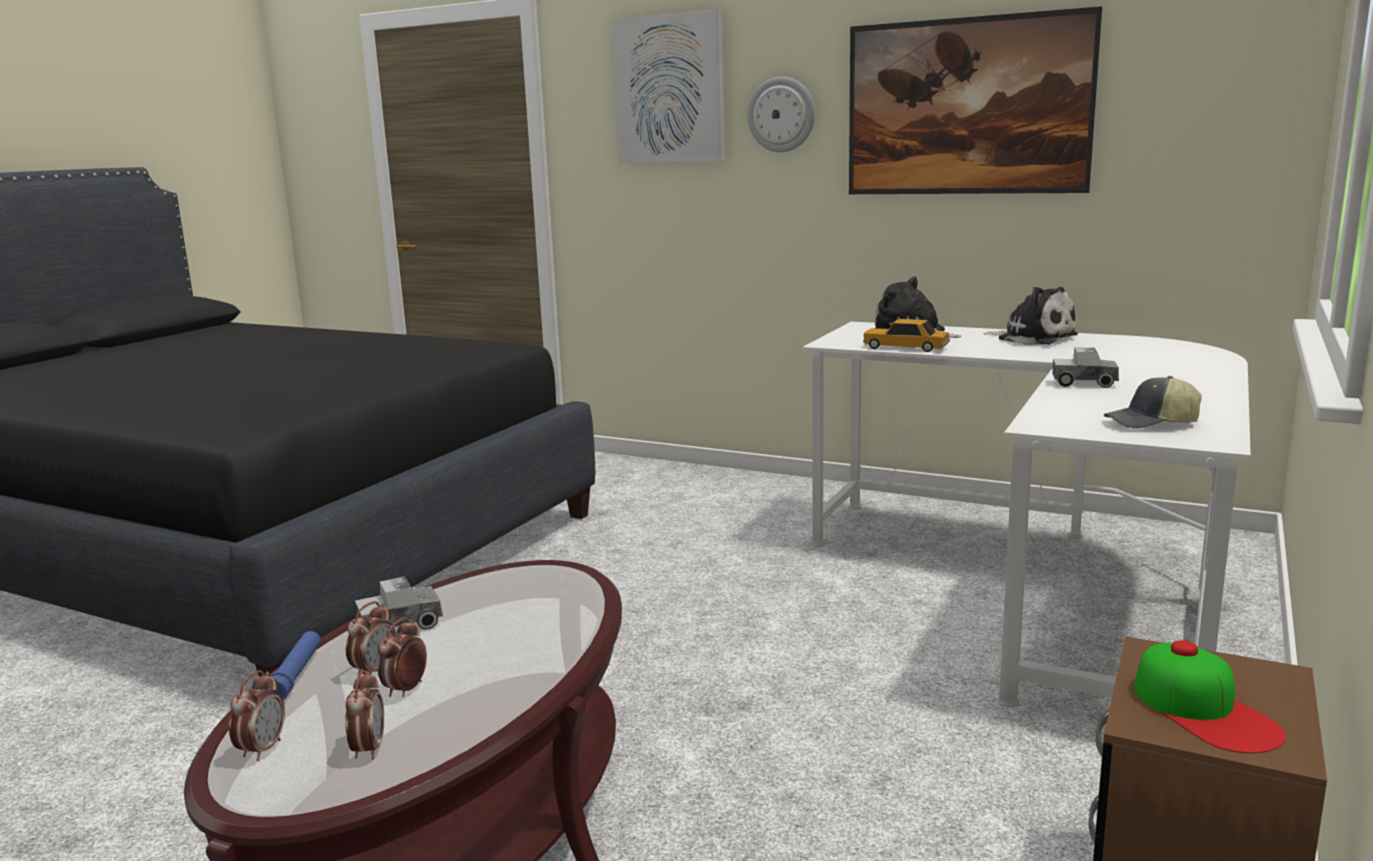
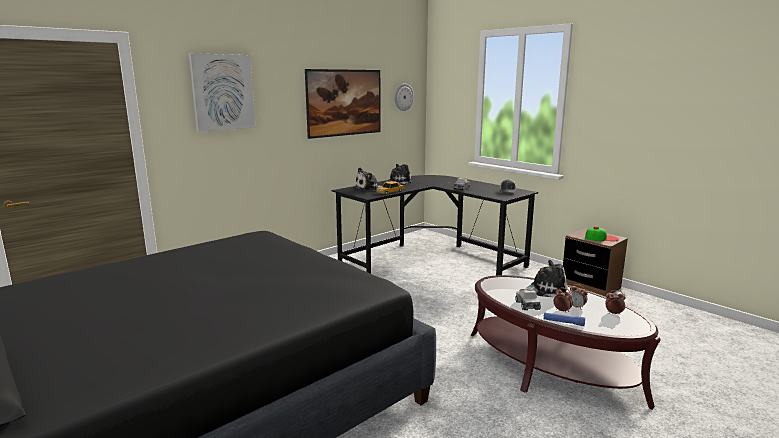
camera: 70 degrees left, 0 degrees up
(262, 749) = (613, 328): alarm clock -> none
(523, 641) = (546, 290): none -> plush toy
(781, 114) = (278, 105): wall clock -> wall clock (403, 97)
(1038, 584) = (431, 258): white desk -> black desk

